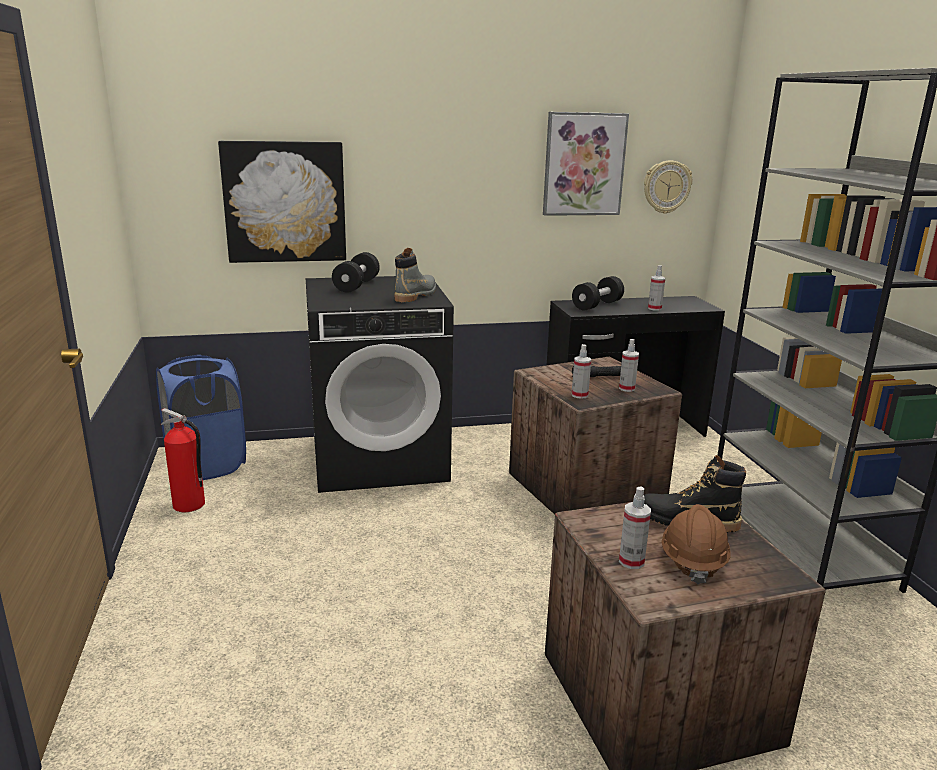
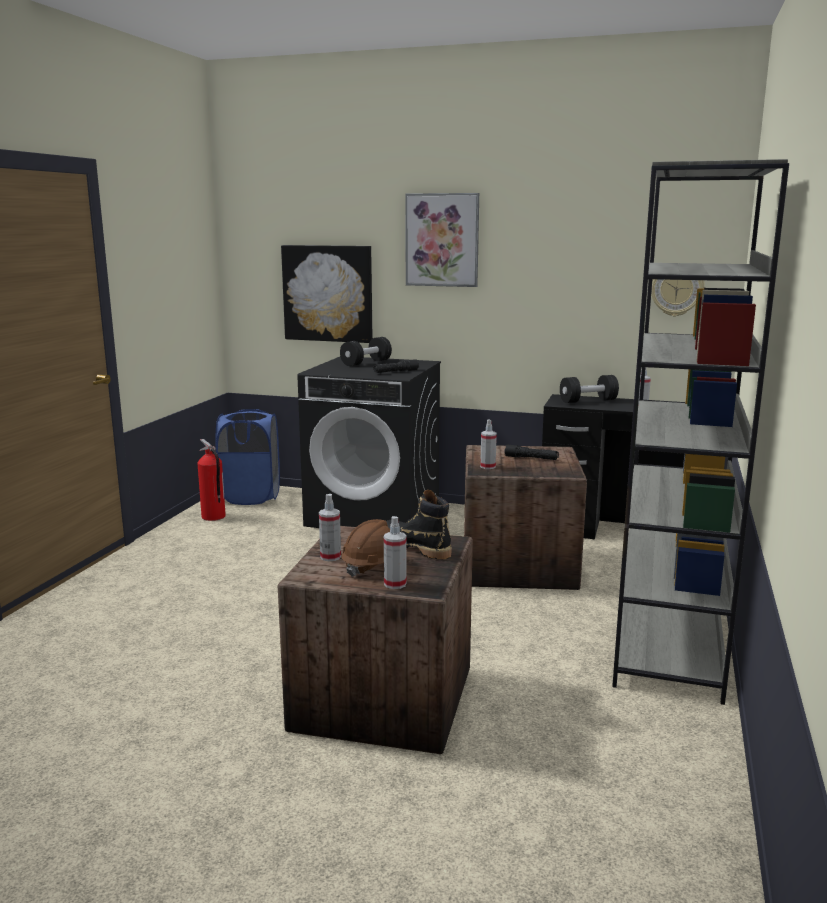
camera: 30 degrees right, 5 degrees down
(416, 295) = (395, 372): grey boot -> black flashlight
(584, 164) = (586, 266): picture -> picture (442, 240)
(627, 388) = (539, 468): spray bottle -> spray bottle (395, 584)

